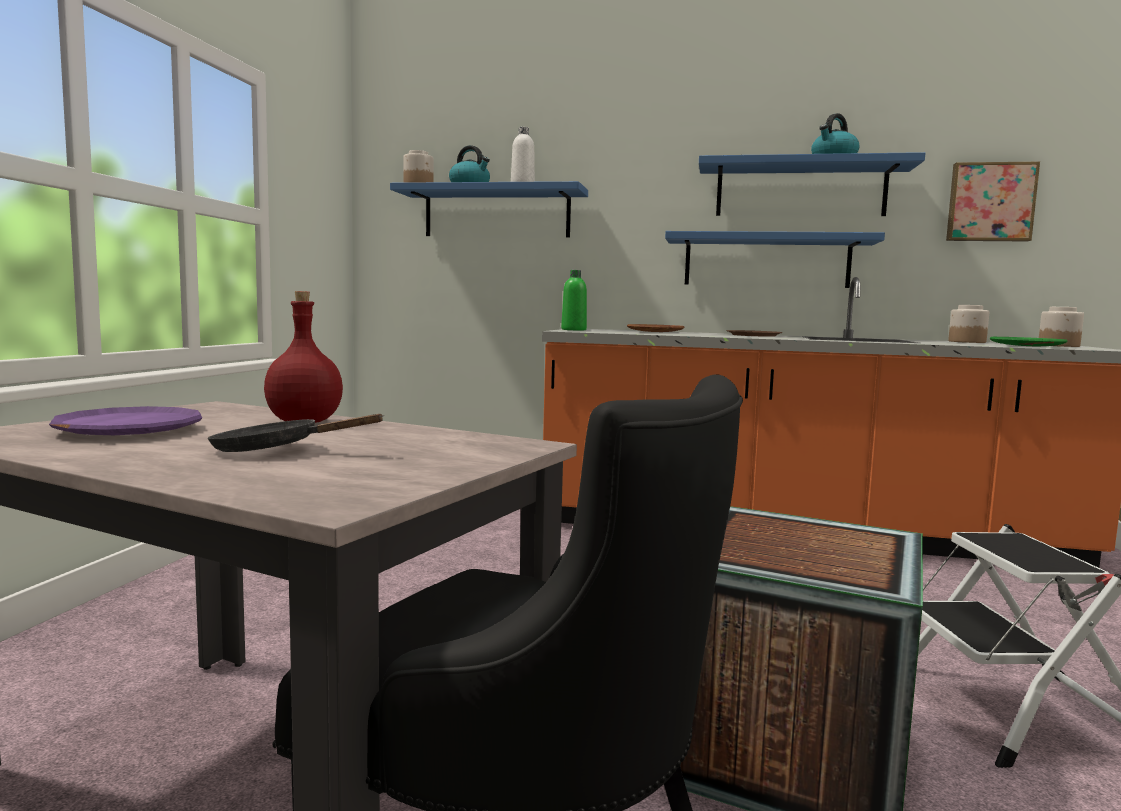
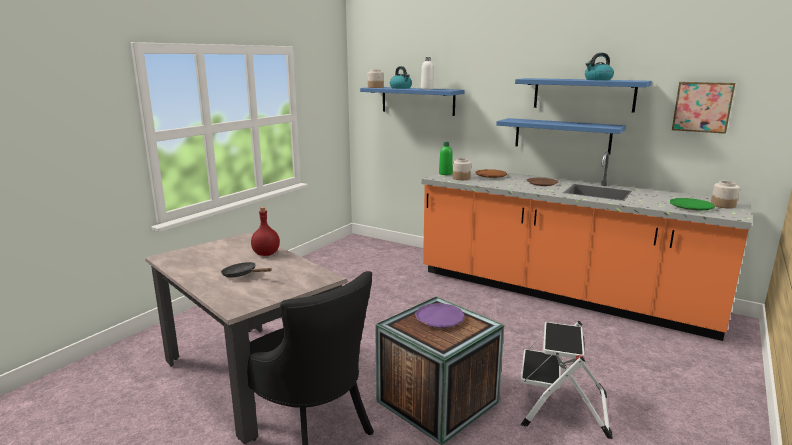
camera: 20 degrees right, 10 degrees up
(129, 430) = (207, 257): purple plate -> purple plate (439, 319)
(966, 342) = (671, 195): jar -> jar (461, 178)

